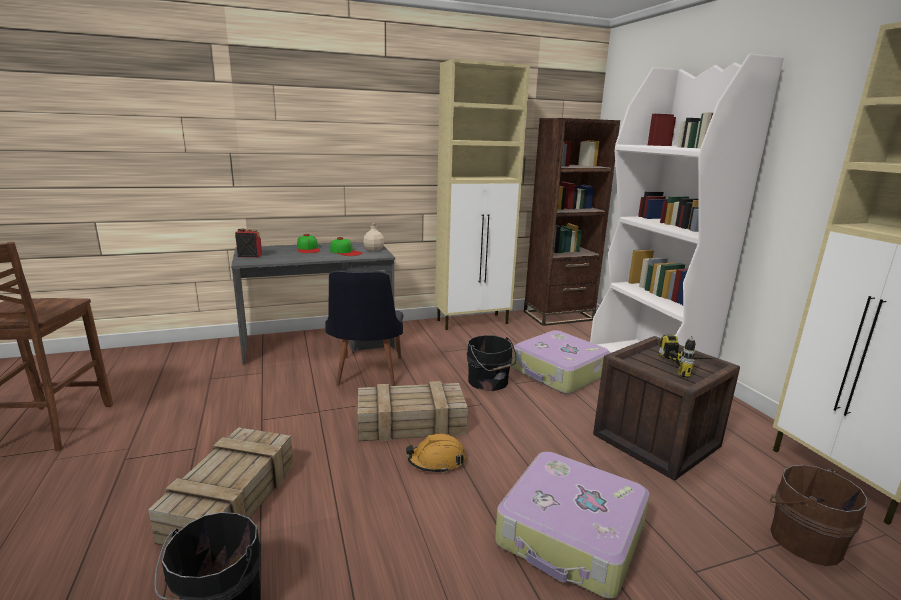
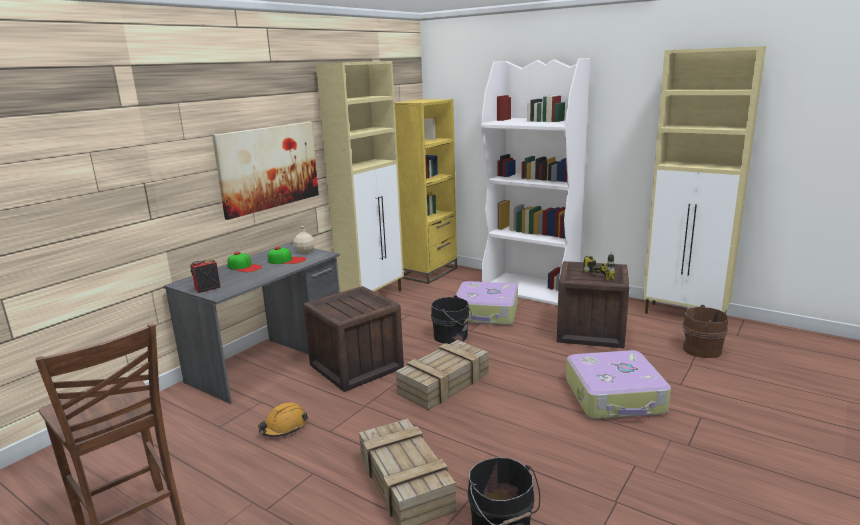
camera: 35 degrees left, 0 degrees up
(367, 375) = (356, 367): black chair -> crate
(368, 162) = (269, 167): none -> picture
(436, 461) = (495, 396): orange hard hat -> orange hard hat (284, 427)
(558, 316) = (428, 272): brown bookcase -> yellow bookcase

